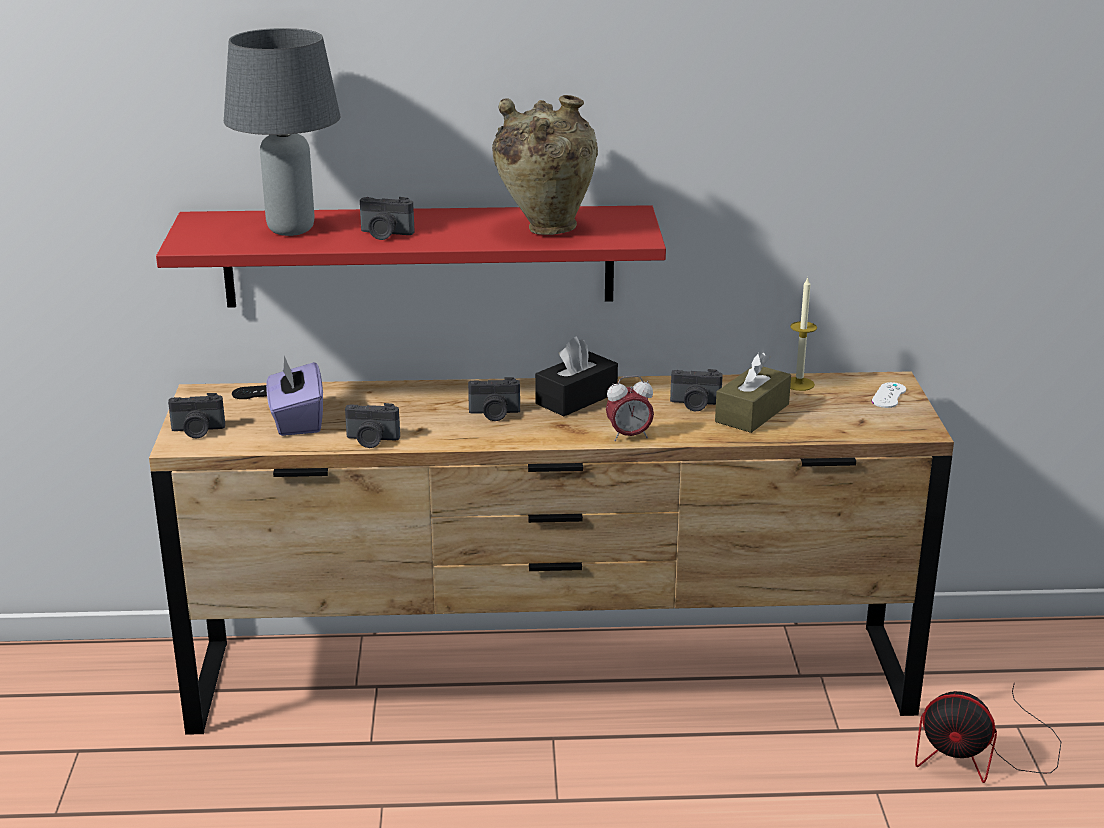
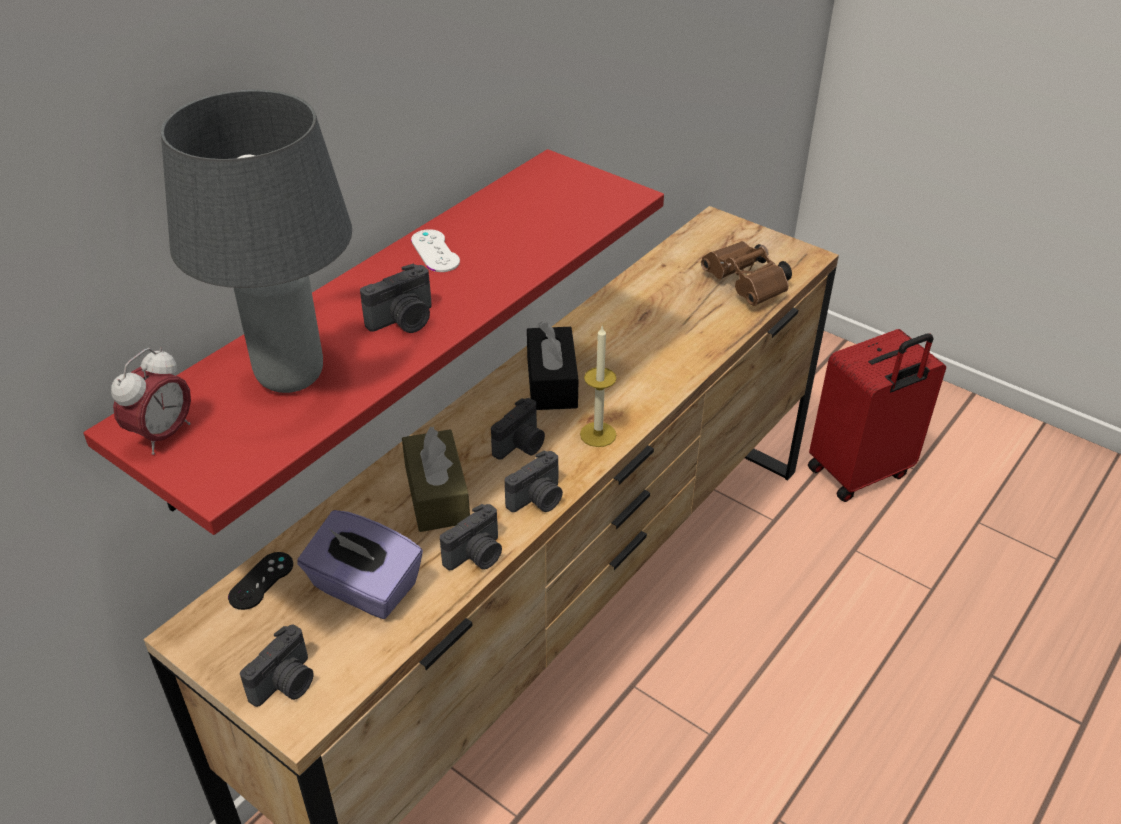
camera: 50 degrees left, 15 degrees up
(545, 228) = (528, 225): beige vase -> none
(629, 436) = (657, 394): alarm clock -> alarm clock (163, 435)
(695, 404) = (642, 328): camera -> camera (538, 500)
(752, 413) = (691, 311): brown tissue box -> brown tissue box (437, 494)
(799, 384) = (669, 262): candle -> candle (598, 434)
(827, 422) = (747, 287): none -> brown binoculars
(889, 395) = (737, 237): white game controller -> white game controller (435, 251)
(982, 754) = (860, 473): fan -> red suitcase

